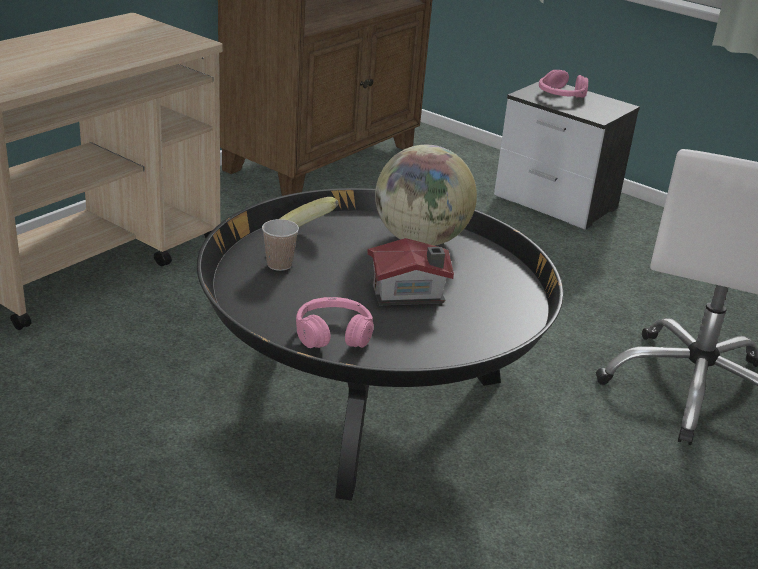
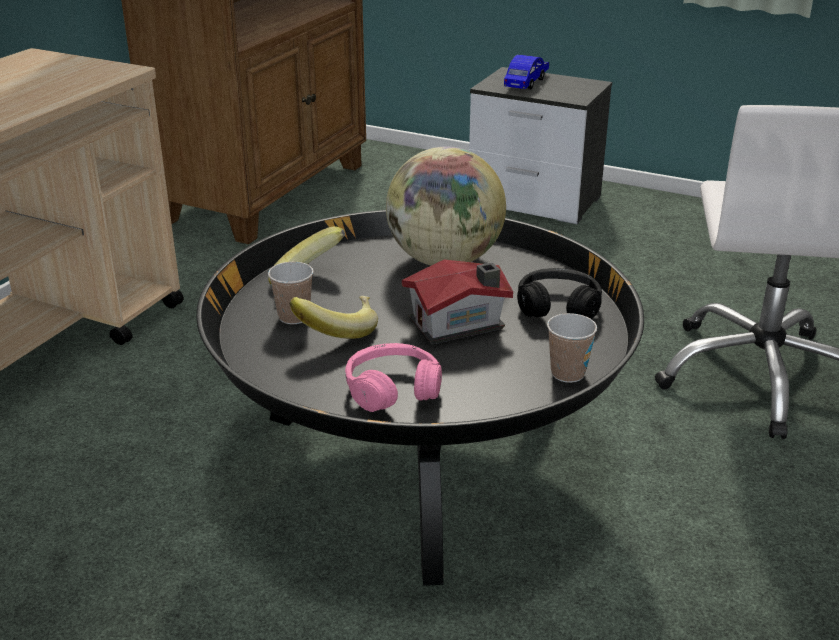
camera: 10 degrees left, 0 degrees up
(309, 281) = (337, 331): none -> banana
(479, 348) = (567, 374): none -> cup
(498, 293) = (558, 306): none -> black headphones
(561, 95) = (526, 82): pink headphones -> blue toy car

